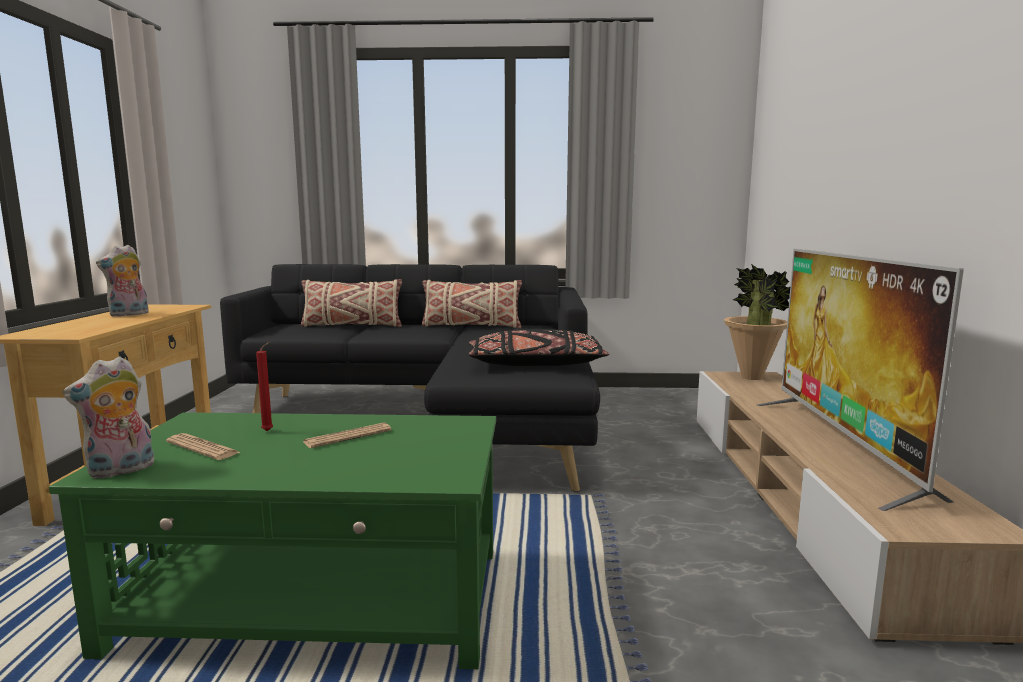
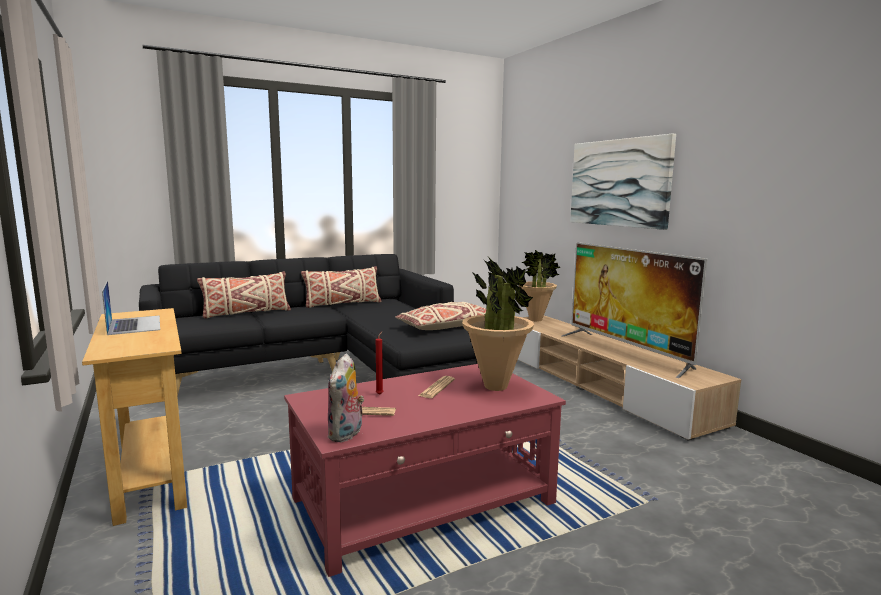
camera: 30 degrees left, 0 degrees up
(129, 314) = (134, 325): plush toy -> laptop
(318, 599) = (425, 500): green coffee table -> red coffee table
(424, 451) = (496, 387): none -> potted plant
(535, 364) = (445, 327): black pillow -> beige pillow
(880, 140) = (619, 183): none -> picture

